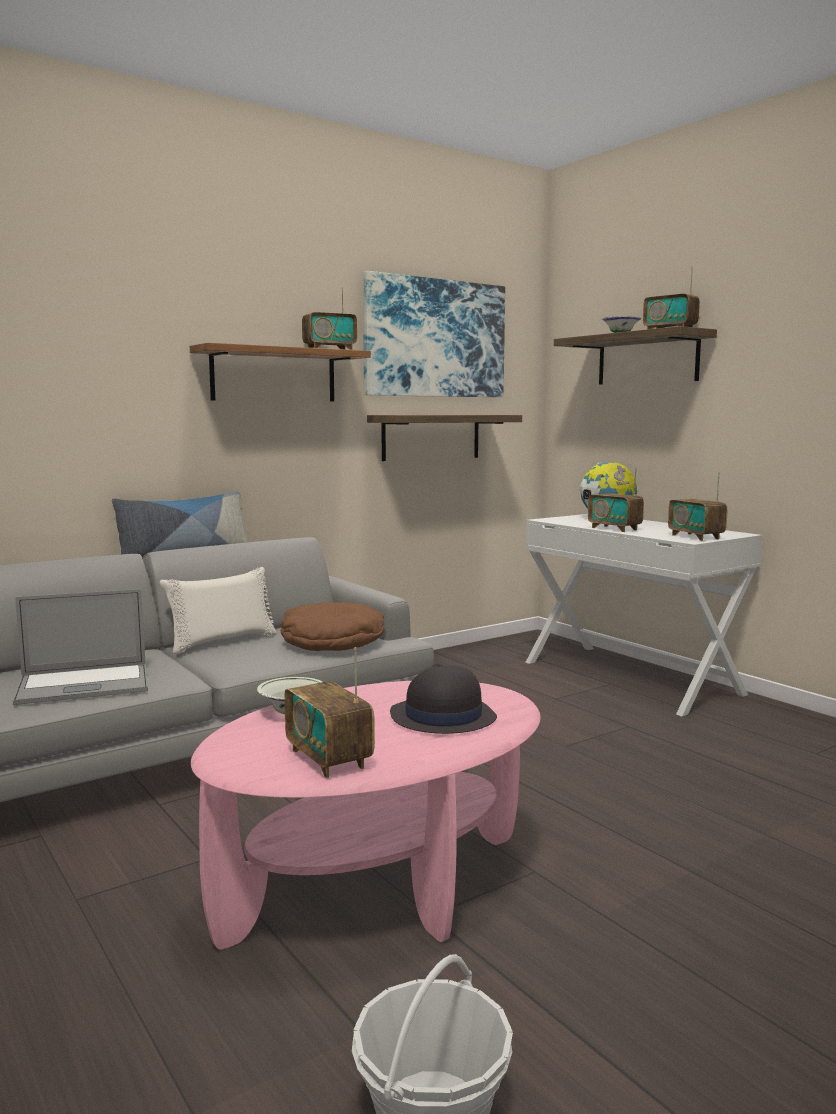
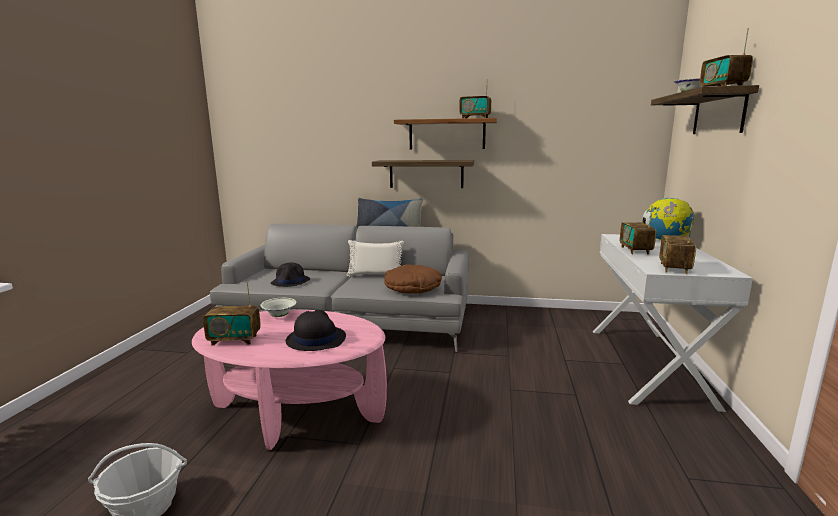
camera: 45 degrees right, 5 degrees up
(83, 685) = (291, 281): laptop -> black hat
(329, 759) = (234, 340): radio -> radio turned 105 degrees counterclockwise
(431, 437) = (558, 171): shelf -> shelf (426, 174)
(435, 338) = (565, 105): picture -> none

